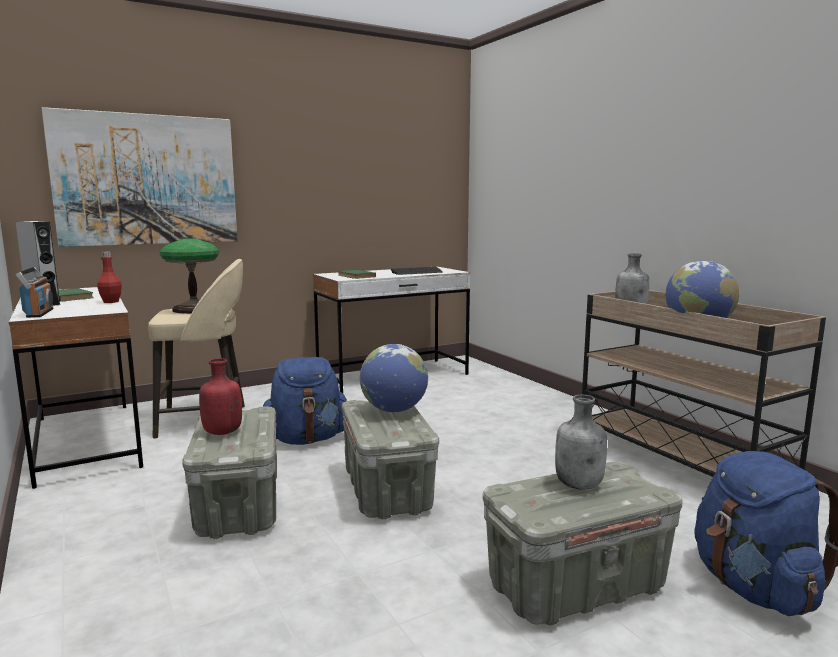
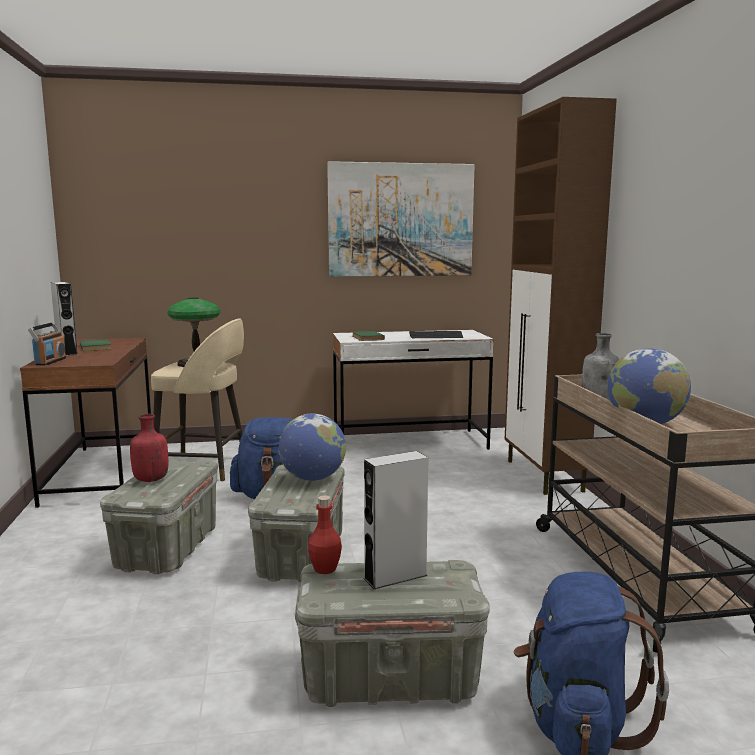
camera: 20 degrees right, 0 degrees up
(87, 441) = (102, 473): white desk -> brown desk
(111, 302) = (117, 354): red bottle -> red bottle (325, 569)
(147, 180) = (179, 242): picture -> picture (401, 220)
(534, 391) = (544, 476): none -> brown cabinet
(580, 485) = (395, 577): grey bottle -> grey speaker

